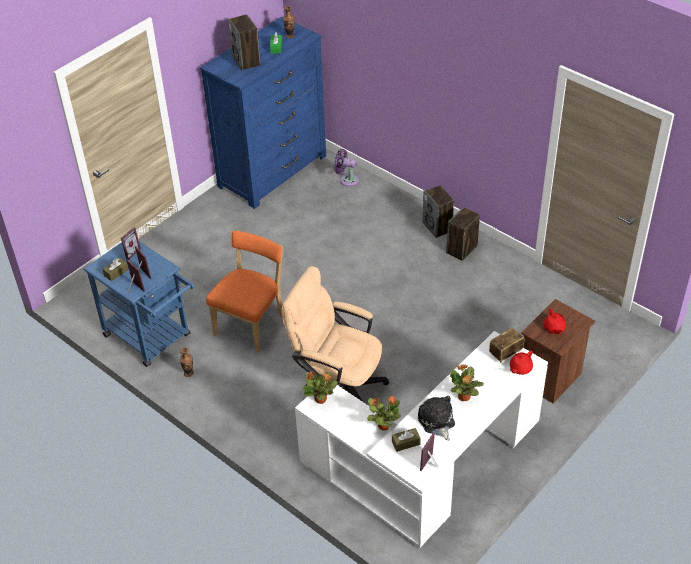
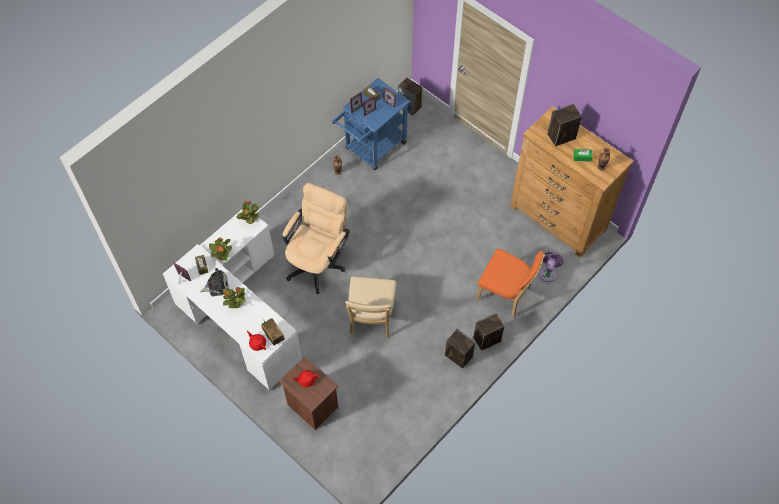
camera: 90 degrees right, 15 degrees up
(84, 302) = (409, 106): none -> speaker
(251, 323) = (382, 207): orange chair -> orange chair (505, 295)
(273, 171) = (558, 218): blue dresser -> brown dresser
(420, 327) = (371, 319): none -> beige chair

